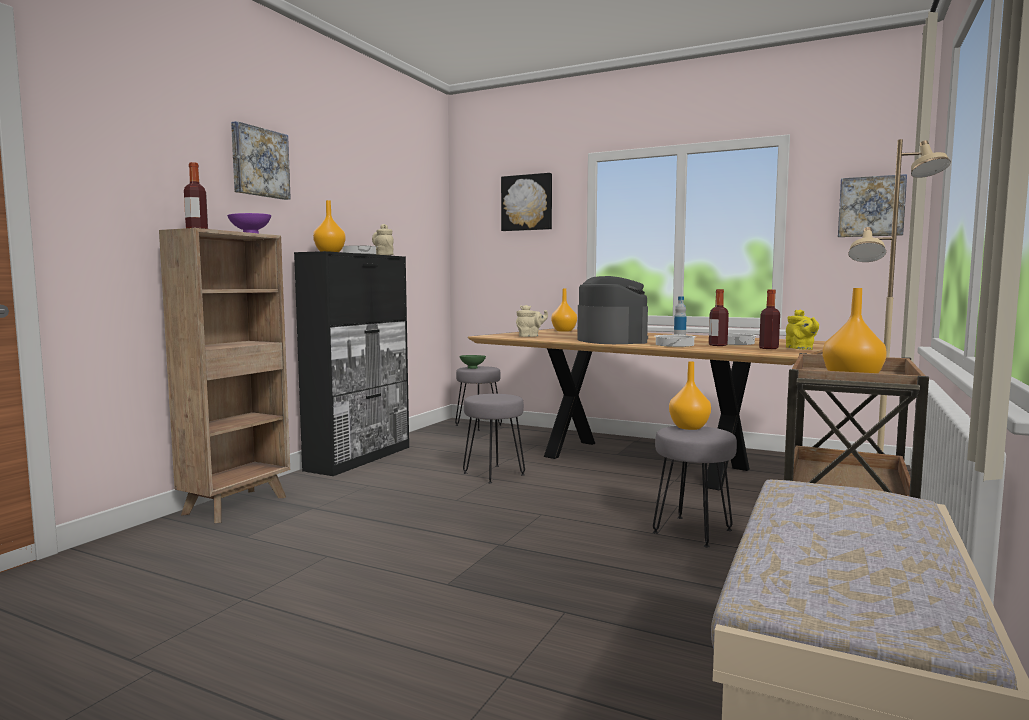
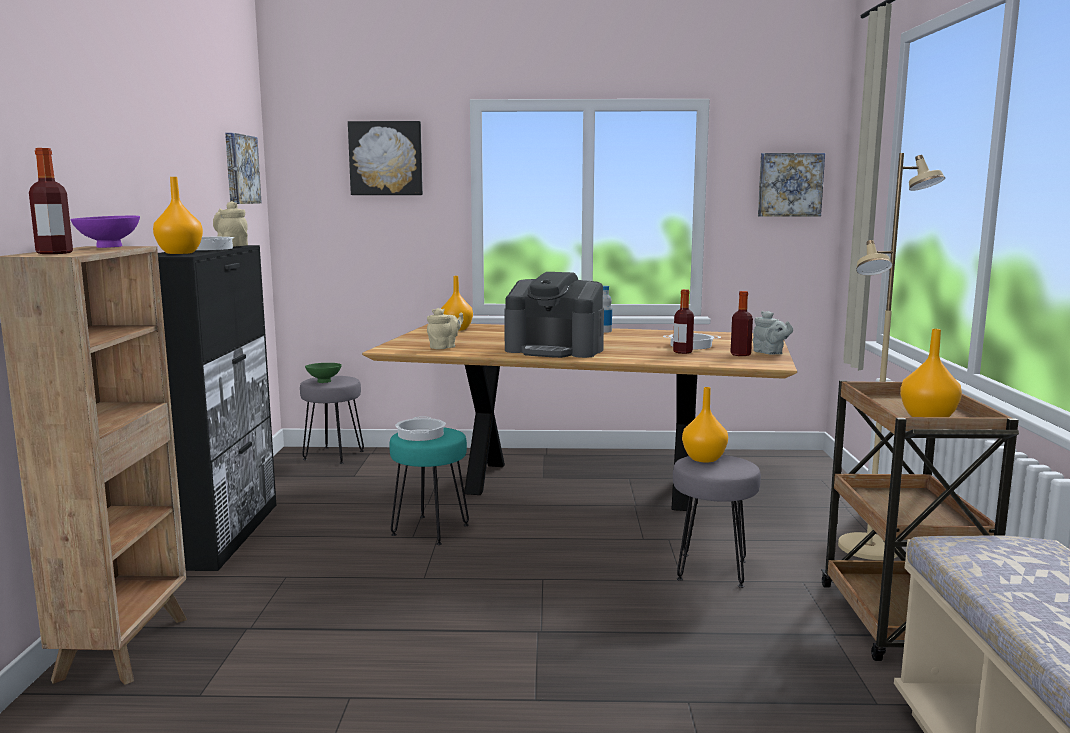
camera: 25 degrees left, 5 degrees up
(259, 162) = (82, 125): picture -> picture (240, 169)
(493, 474) = (429, 530): grey stool -> turquoise stool
(611, 340) = (555, 350): coffee machine -> coffee machine turned 150 degrees clockwise
(675, 345) = (640, 355): cooking pot -> cooking pot (421, 435)
(800, 349) = (770, 353): yellow teapot -> grey teapot

